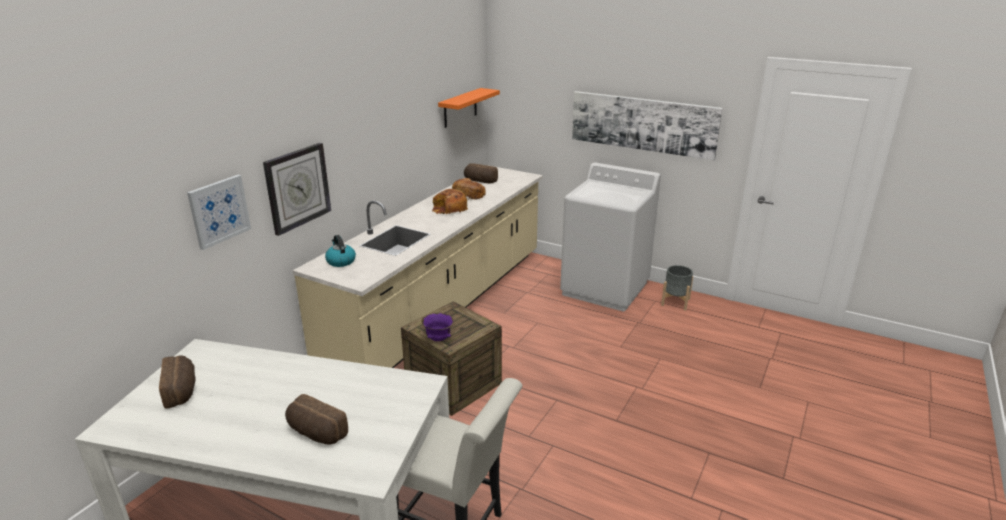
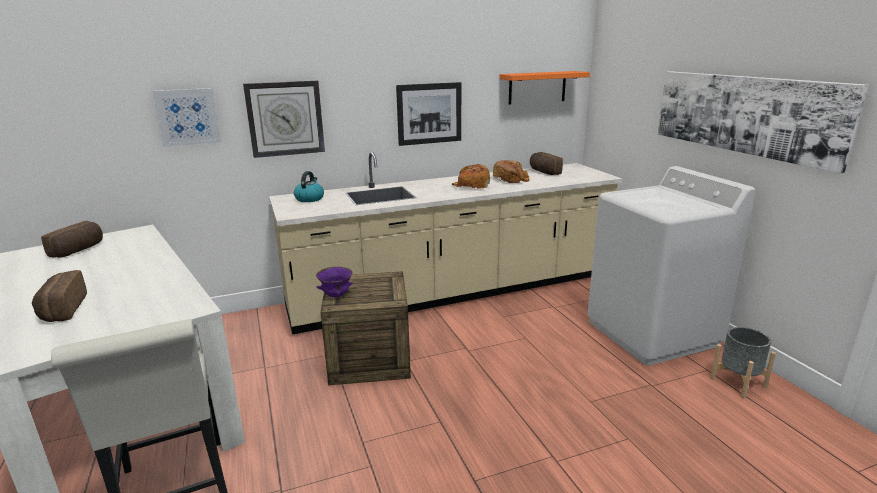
camera: 40 degrees right, 5 degrees down
(397, 151) = (429, 113): none -> picture

